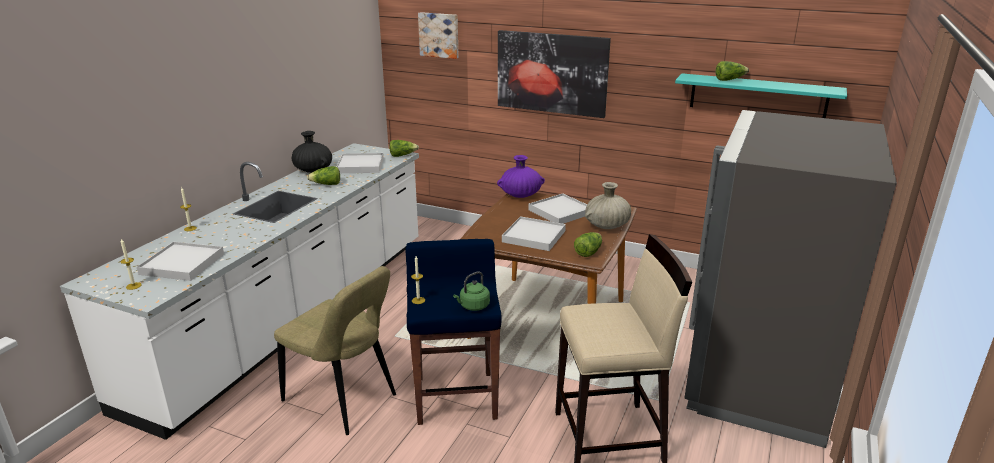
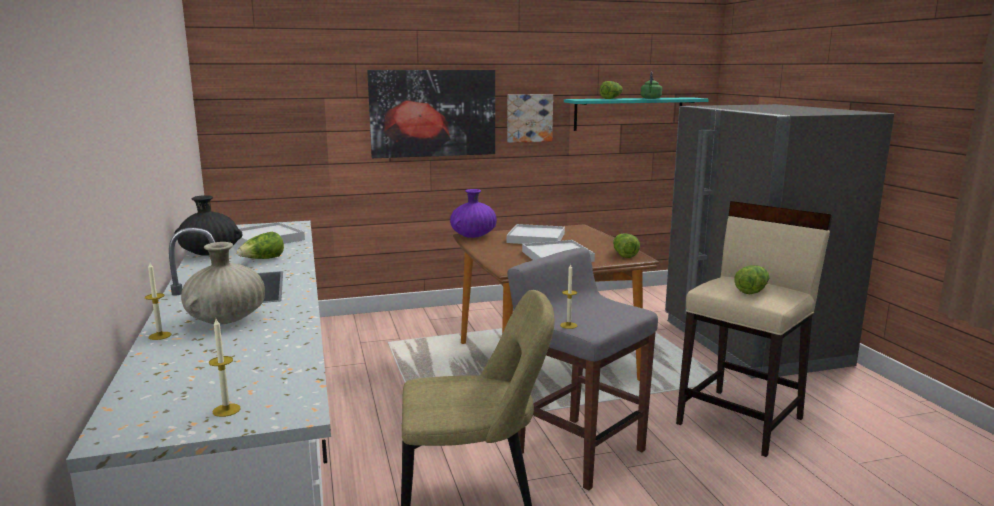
camera: 40 degrees left, 10 degrees down
(182, 264) = (249, 367): white tray -> none
(402, 155) = (296, 224): lettuce -> lettuce (751, 290)
(439, 35) = (286, 81): picture -> picture (529, 118)
(456, 396) = (578, 451): blue stool -> grey stool
(473, 306) = (625, 313): green kettle -> green kettle (650, 98)
(607, 226) = (595, 238): beige vase -> beige vase (227, 319)

